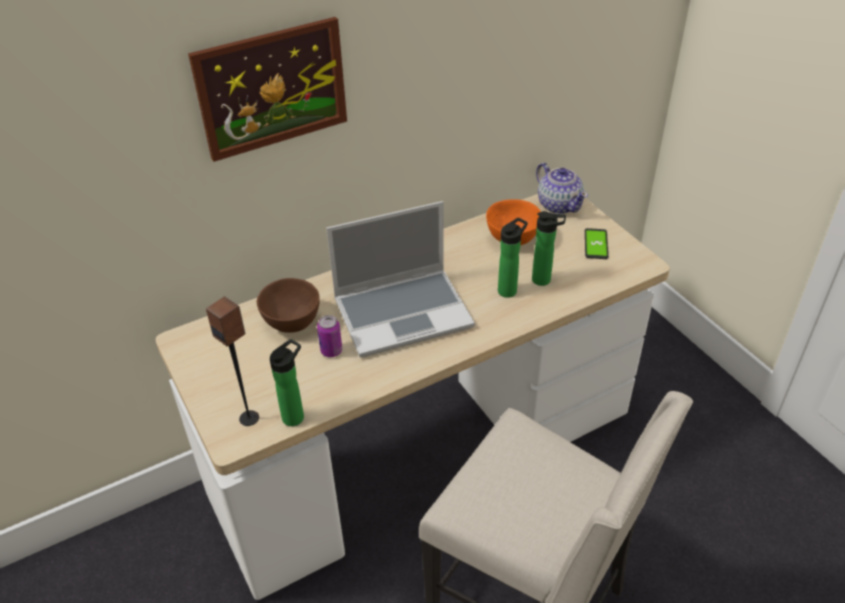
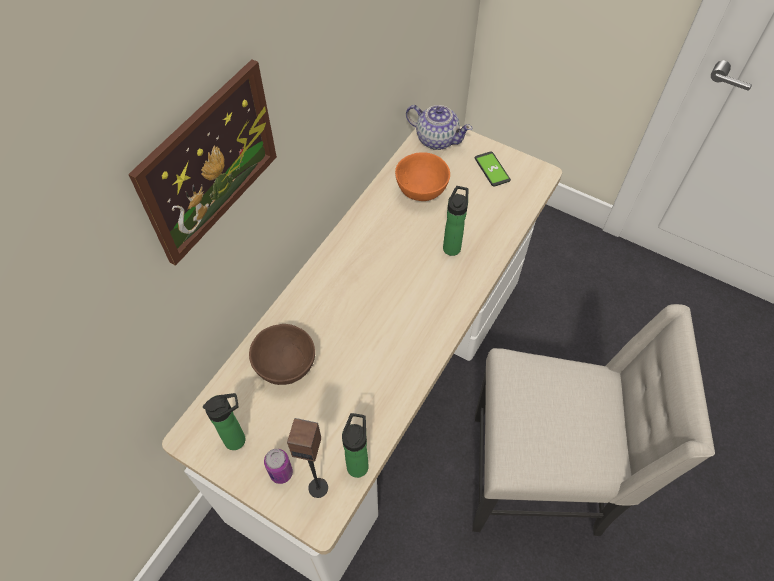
camera: 30 degrees left, 15 degrees up
(331, 351) = (343, 380): can -> can (281, 473)
(404, 312) = (379, 309): laptop -> none
(544, 280) = (474, 224): bottle -> bottle (238, 439)

